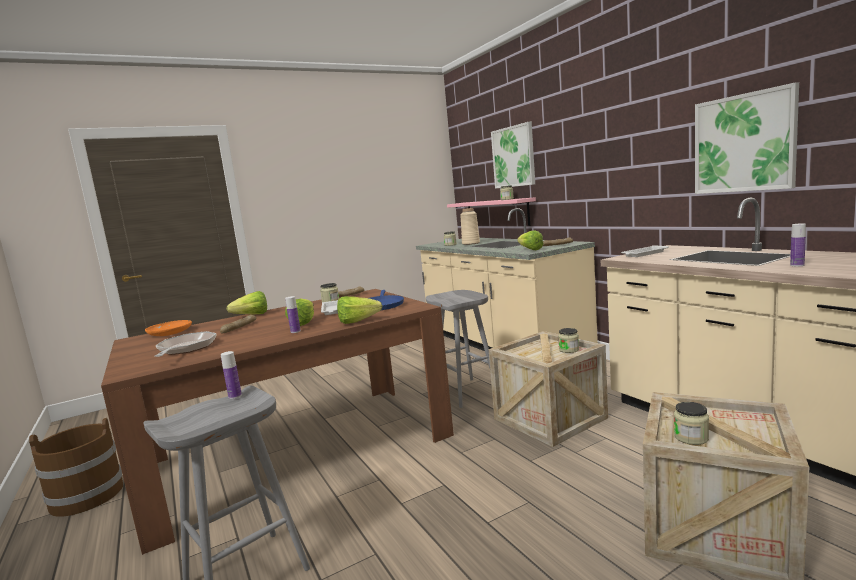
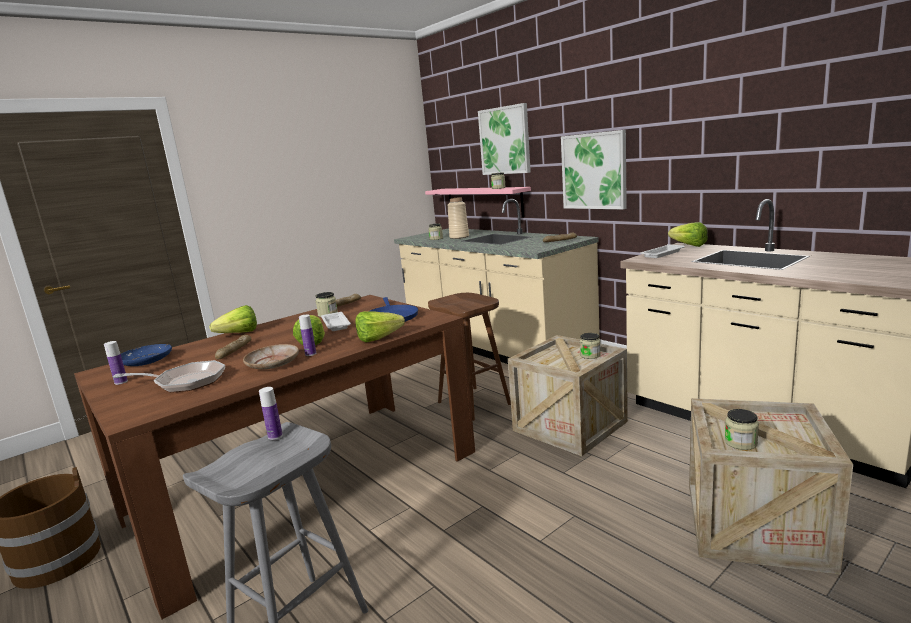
camera: 10 degrees left, 5 degrees up
(170, 333) = (146, 361): orange plate -> blue plate
(186, 349) = (185, 382): frying pan -> frying pan turned 105 degrees clockwise
(261, 338) = (273, 363): none -> beige plate
(467, 392) = (475, 403): grey stool -> brown stool
(529, 249) = (533, 246): lettuce -> lettuce (686, 245)
(744, 143) = (758, 142): picture -> picture (594, 171)
(797, 265) = (817, 269): bottle -> bottle (121, 382)

